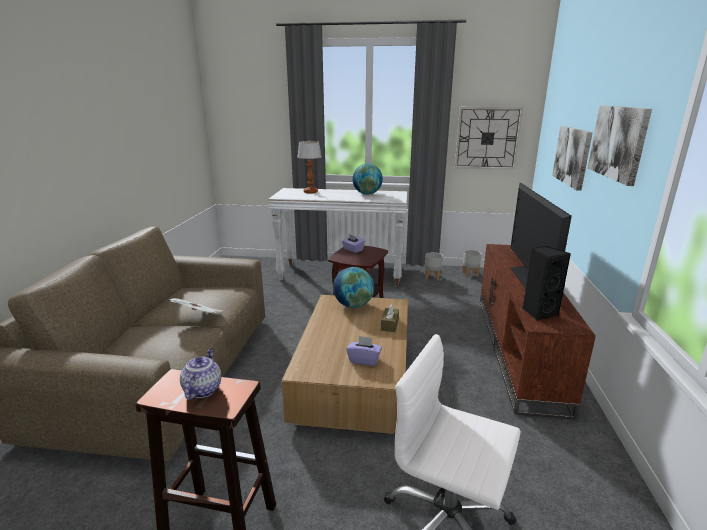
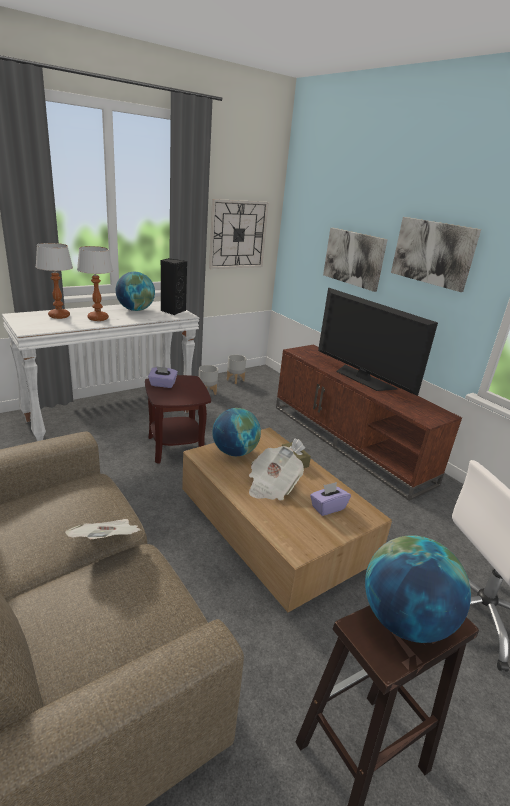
camera: 45 degrees left, 5 degrees up
(202, 389) = (404, 620): teapot -> globe
(331, 195) = (98, 318): none -> table lamp
(345, 332) = (271, 486): none -> newspaper
(539, 312) = (412, 409): black speaker -> black speaker (172, 311)

